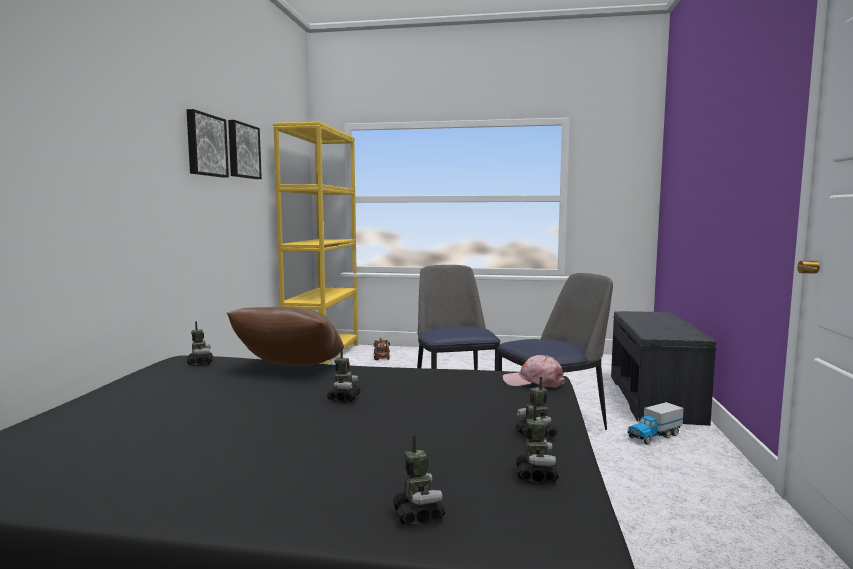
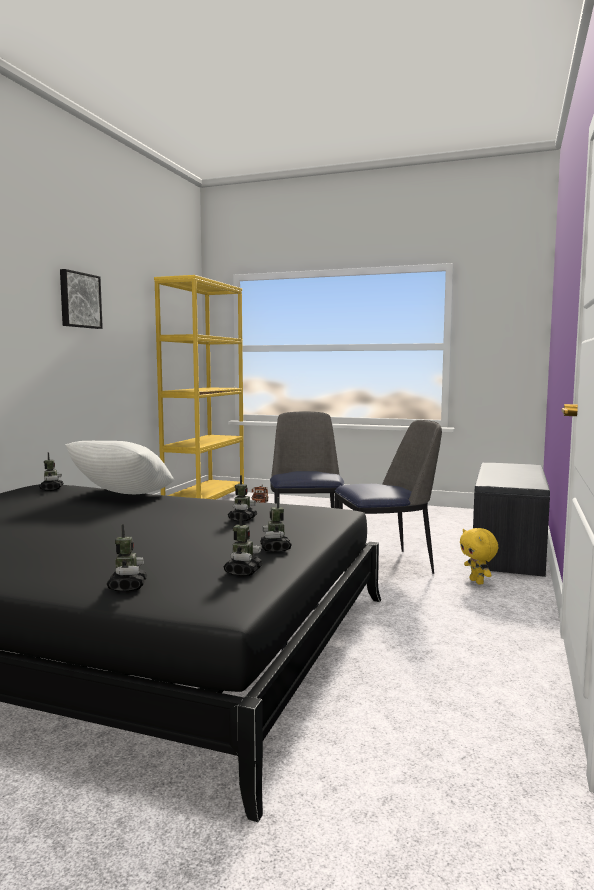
camera: 10 degrees right, 0 degrees up
(242, 151) = (120, 304): picture -> none
(290, 370) = (123, 497): brown pillow -> white pillow
(344, 398) = (145, 517): toy robot -> toy robot (242, 519)
(533, 382) = (323, 514): pink cap -> none
(654, 436) = (477, 582): toy truck -> yellow plush toy

